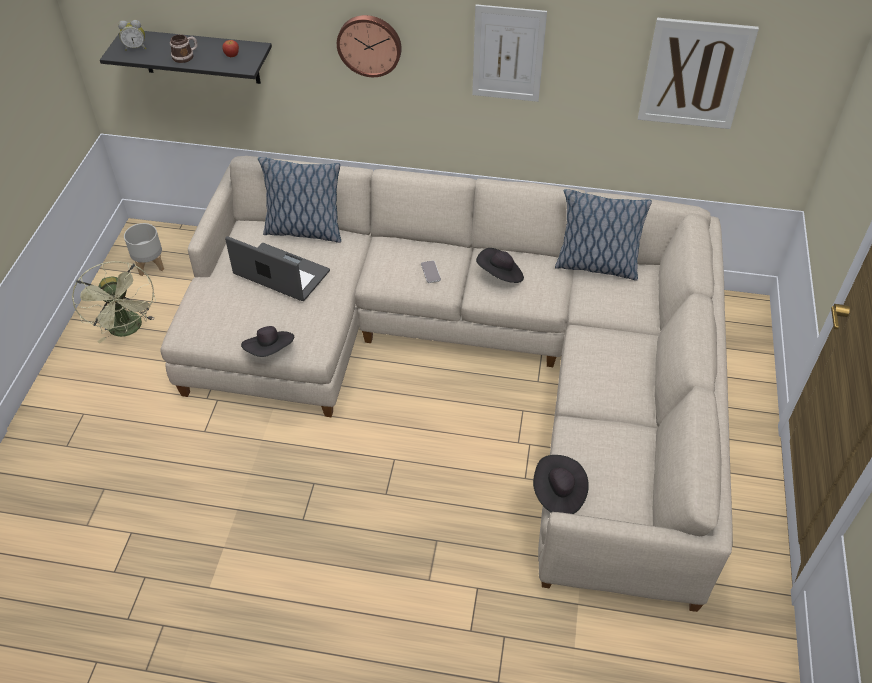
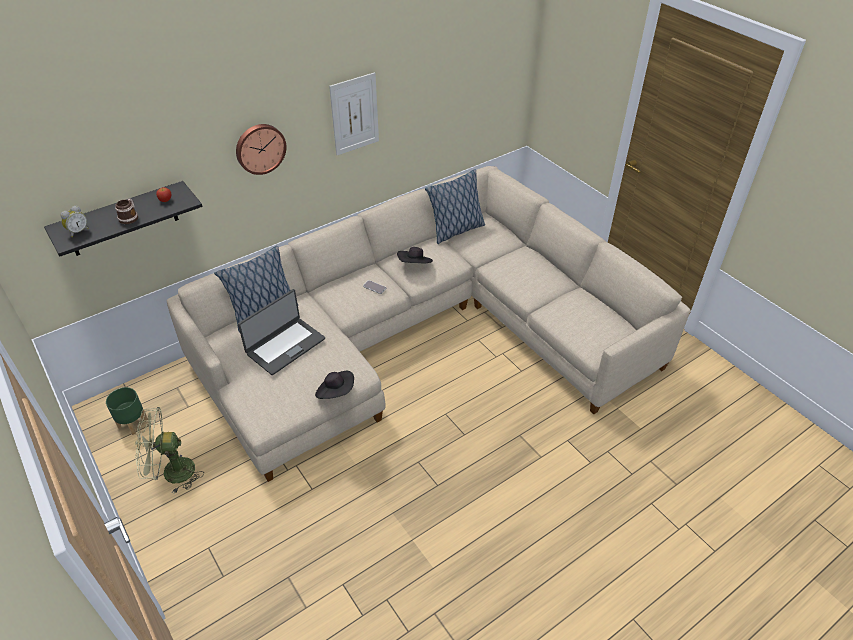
camera: 45 degrees left, 5 degrees down
(128, 330) = (171, 473): green fan -> green fan turned 150 degrees clockwise
(150, 265) = (132, 423): grey planter -> green planter
(281, 274) = (285, 346): laptop -> laptop turned 150 degrees clockwise
(558, 493) = (582, 346): black hat -> none
(695, 74) = (462, 81): picture -> none

